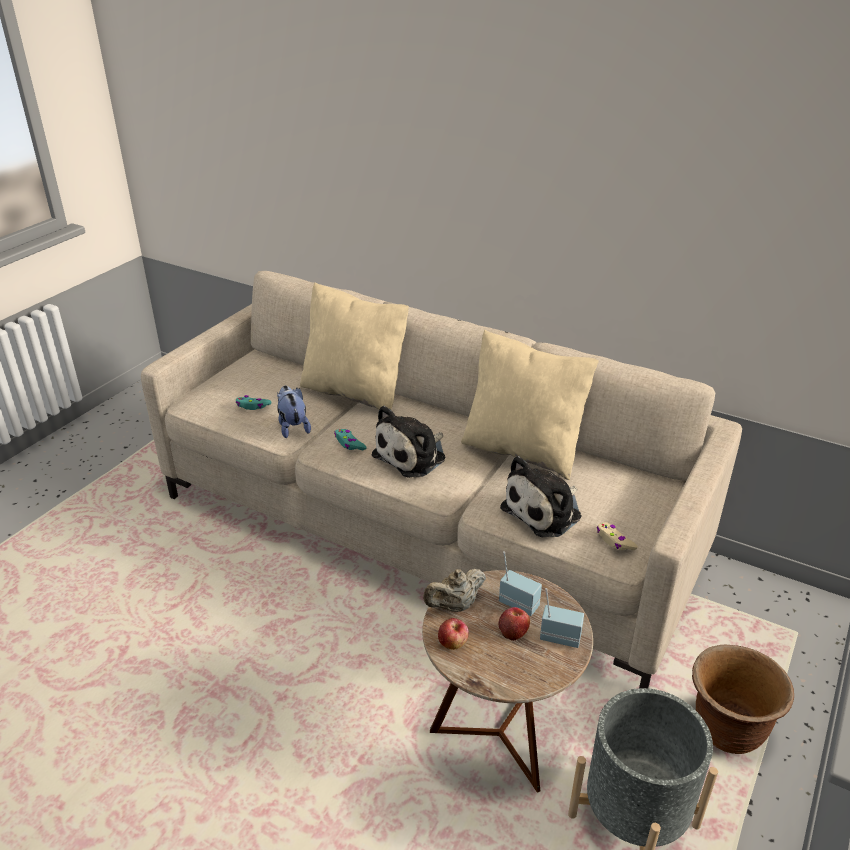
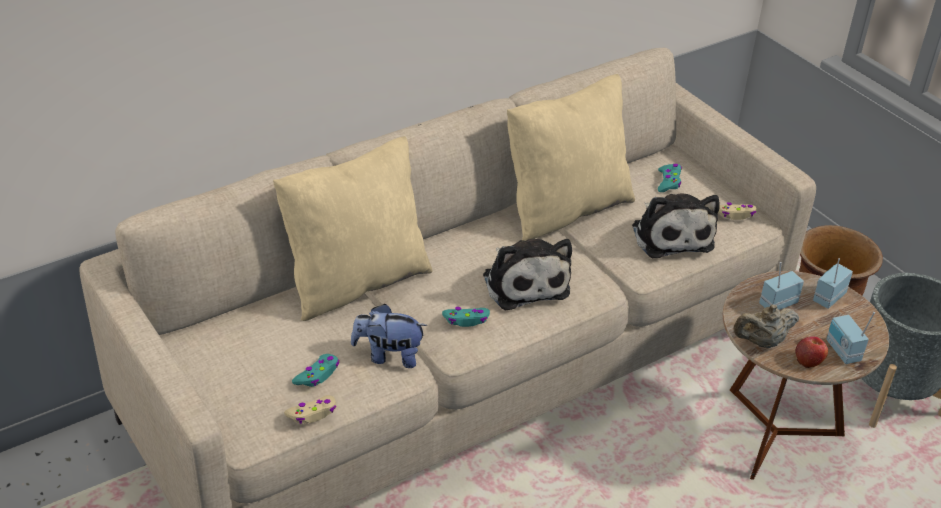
camera: 65 degrees left, 5 degrees up
(218, 416) = (312, 414): none -> beige game controller
(455, 606) = (762, 342): beige teapot -> beige teapot turned 75 degrees clockwise
(484, 664) = (841, 352): none -> radio
(513, 632) = (810, 320): apple -> none
(618, 491) = (668, 182): none -> turquoise game controller

